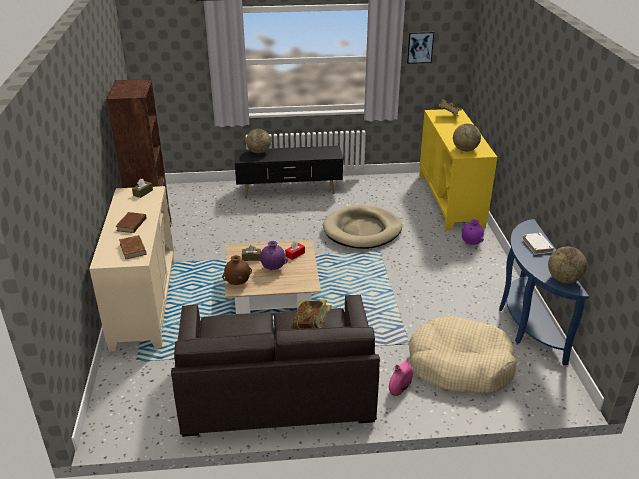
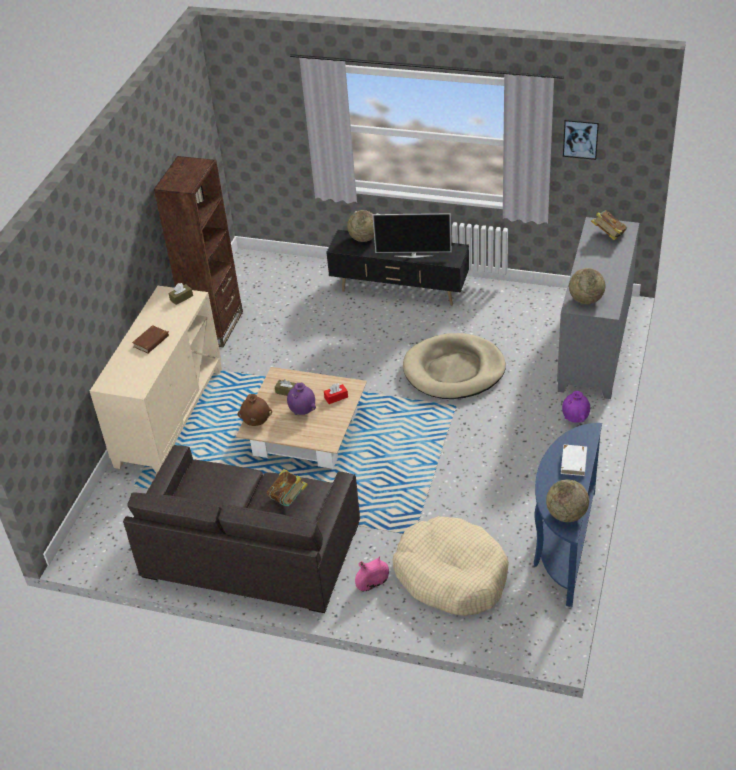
camera: 25 degrees right, 10 degrees up
(133, 249) = (138, 375): brown book -> none
(303, 156) = (413, 255): none -> television
(451, 200) = (596, 345): yellow cabinet -> grey cabinet

